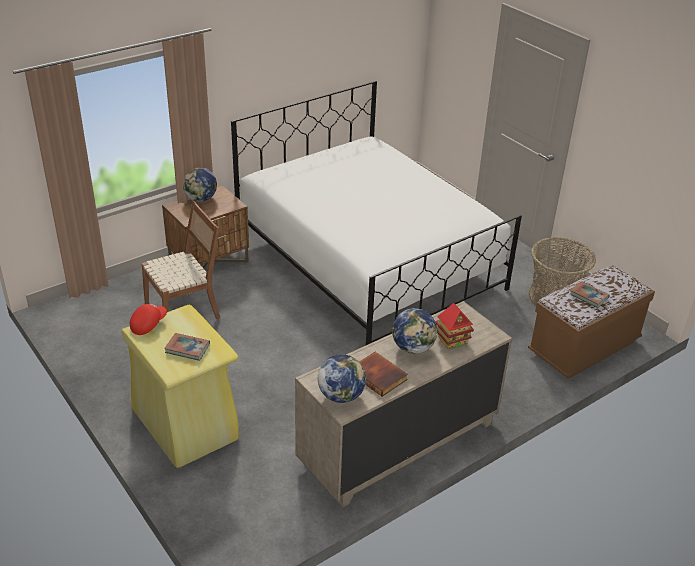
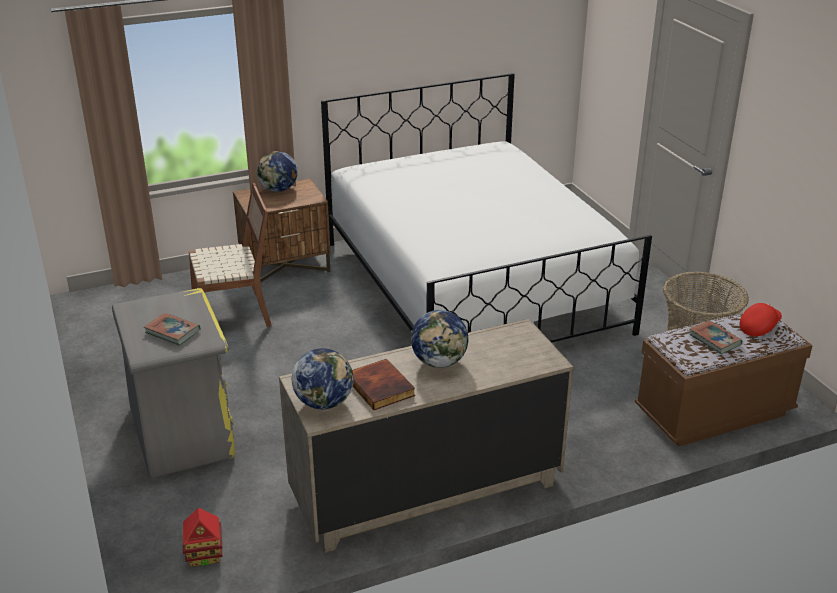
camera: 15 degrees right, 5 degrees down
(148, 324) = (142, 302): red cap -> red cap (759, 327)
(185, 422) = (182, 430): yellow nightstand -> grey nightstand
(452, 340) = (493, 360): toy house -> toy house (205, 555)

